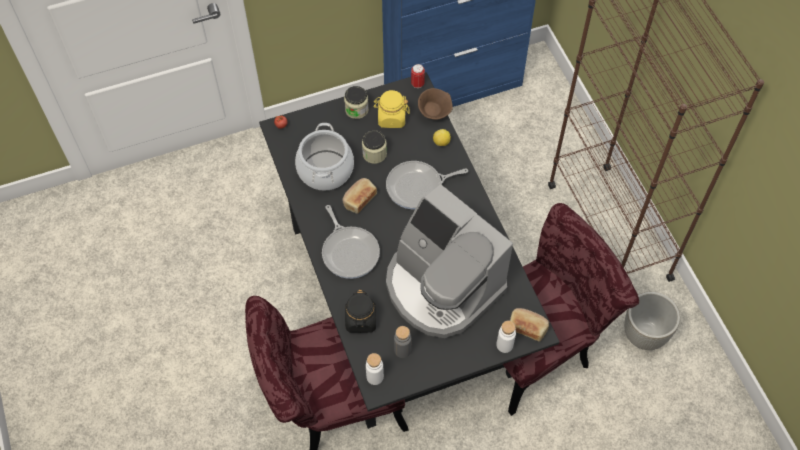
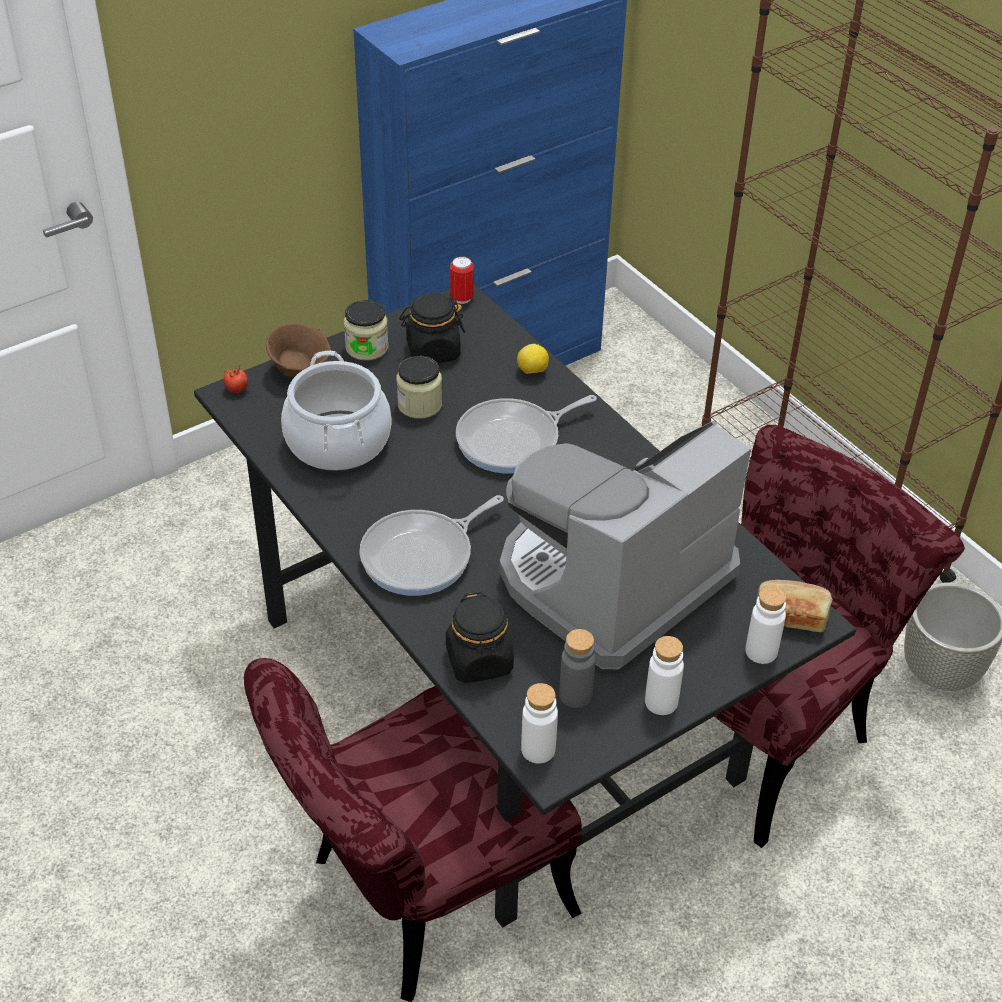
camera: 15 degrees left, 15 degrees down
(349, 251) = (422, 556): frying pan -> frying pan turned 90 degrees clockwise
(359, 199) = (413, 474): bread -> none
(391, 118) = (432, 350): yellow jar -> black jar
(434, 113) = (505, 332): brown bowl -> brown bowl (300, 369)
(441, 286) = (611, 580): coffee machine -> coffee machine turned 105 degrees clockwise
(444, 363) = (661, 702): none -> white bottle

